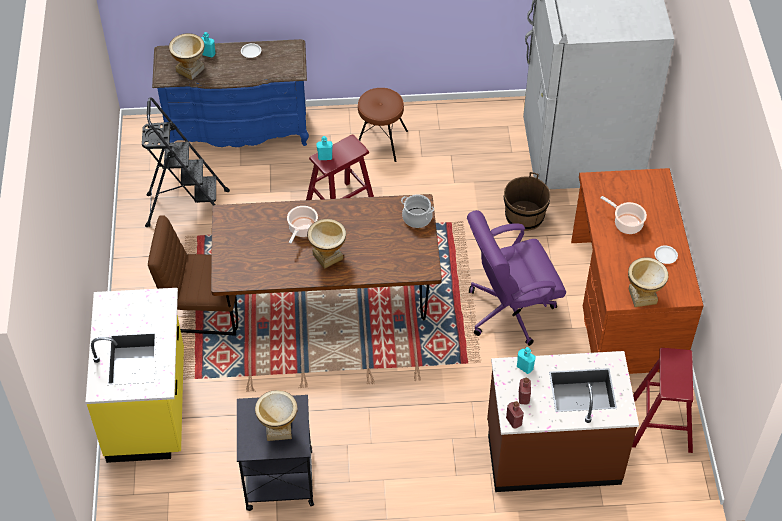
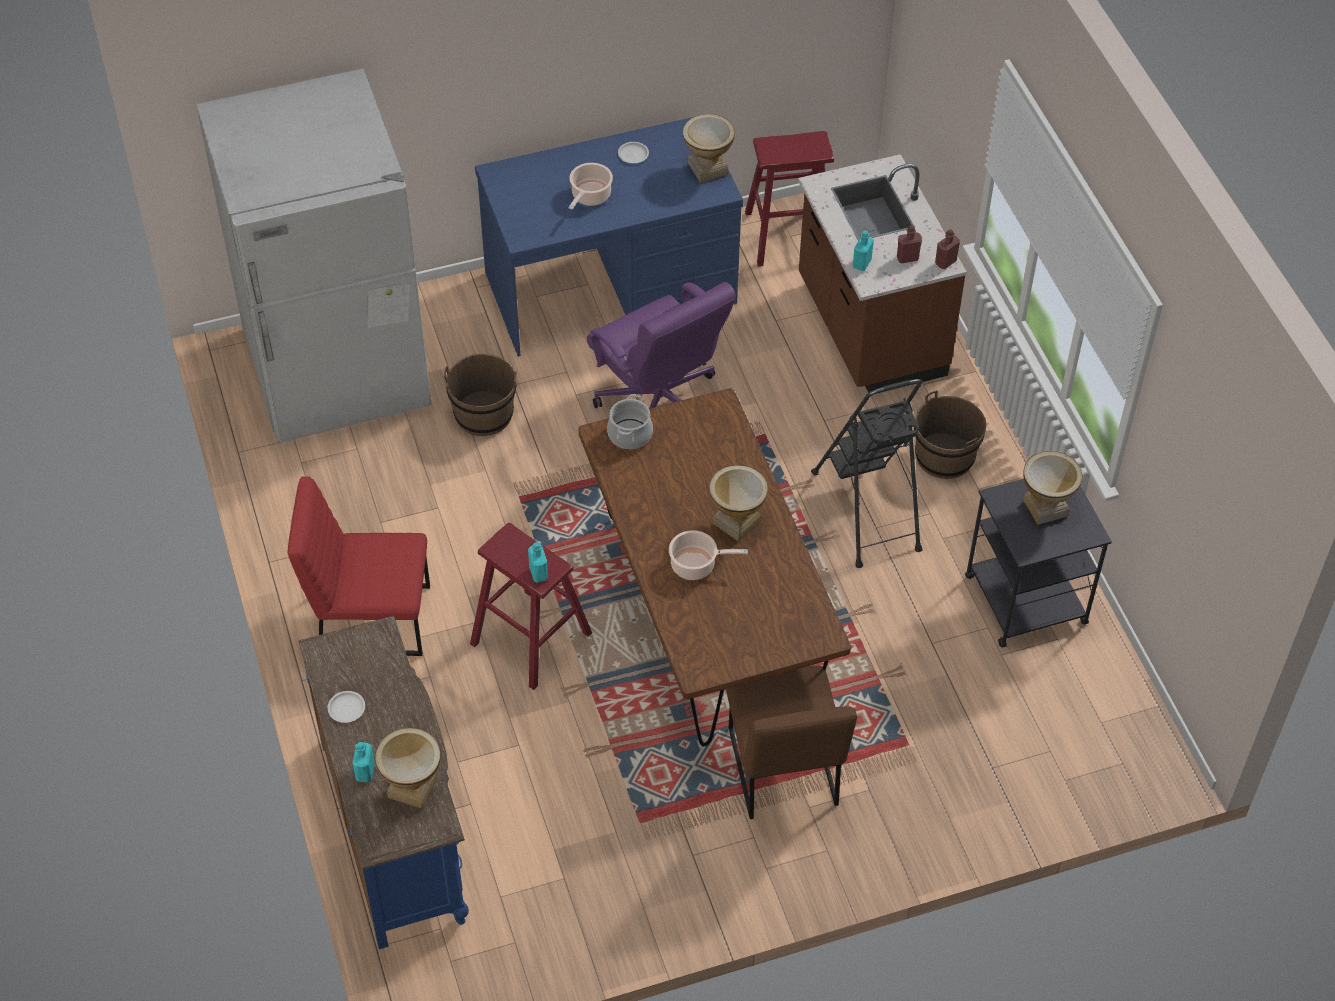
camera: 105 degrees left, 0 degrees up
(148, 406) = (978, 789): yellow counter -> none
(186, 207) = (584, 857): step ladder -> step ladder (866, 511)
(381, 141) = (370, 618): brown stool -> red chair
(418, 467) = (945, 456): none -> brown bucket
(624, 304) = (611, 289): brown desk -> blue desk

